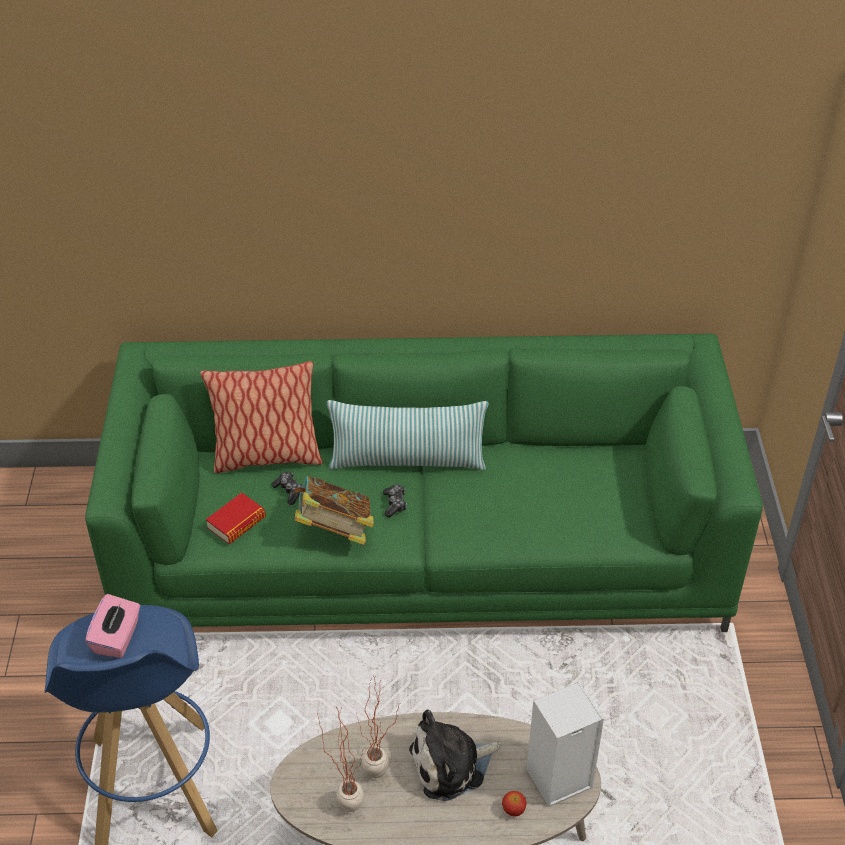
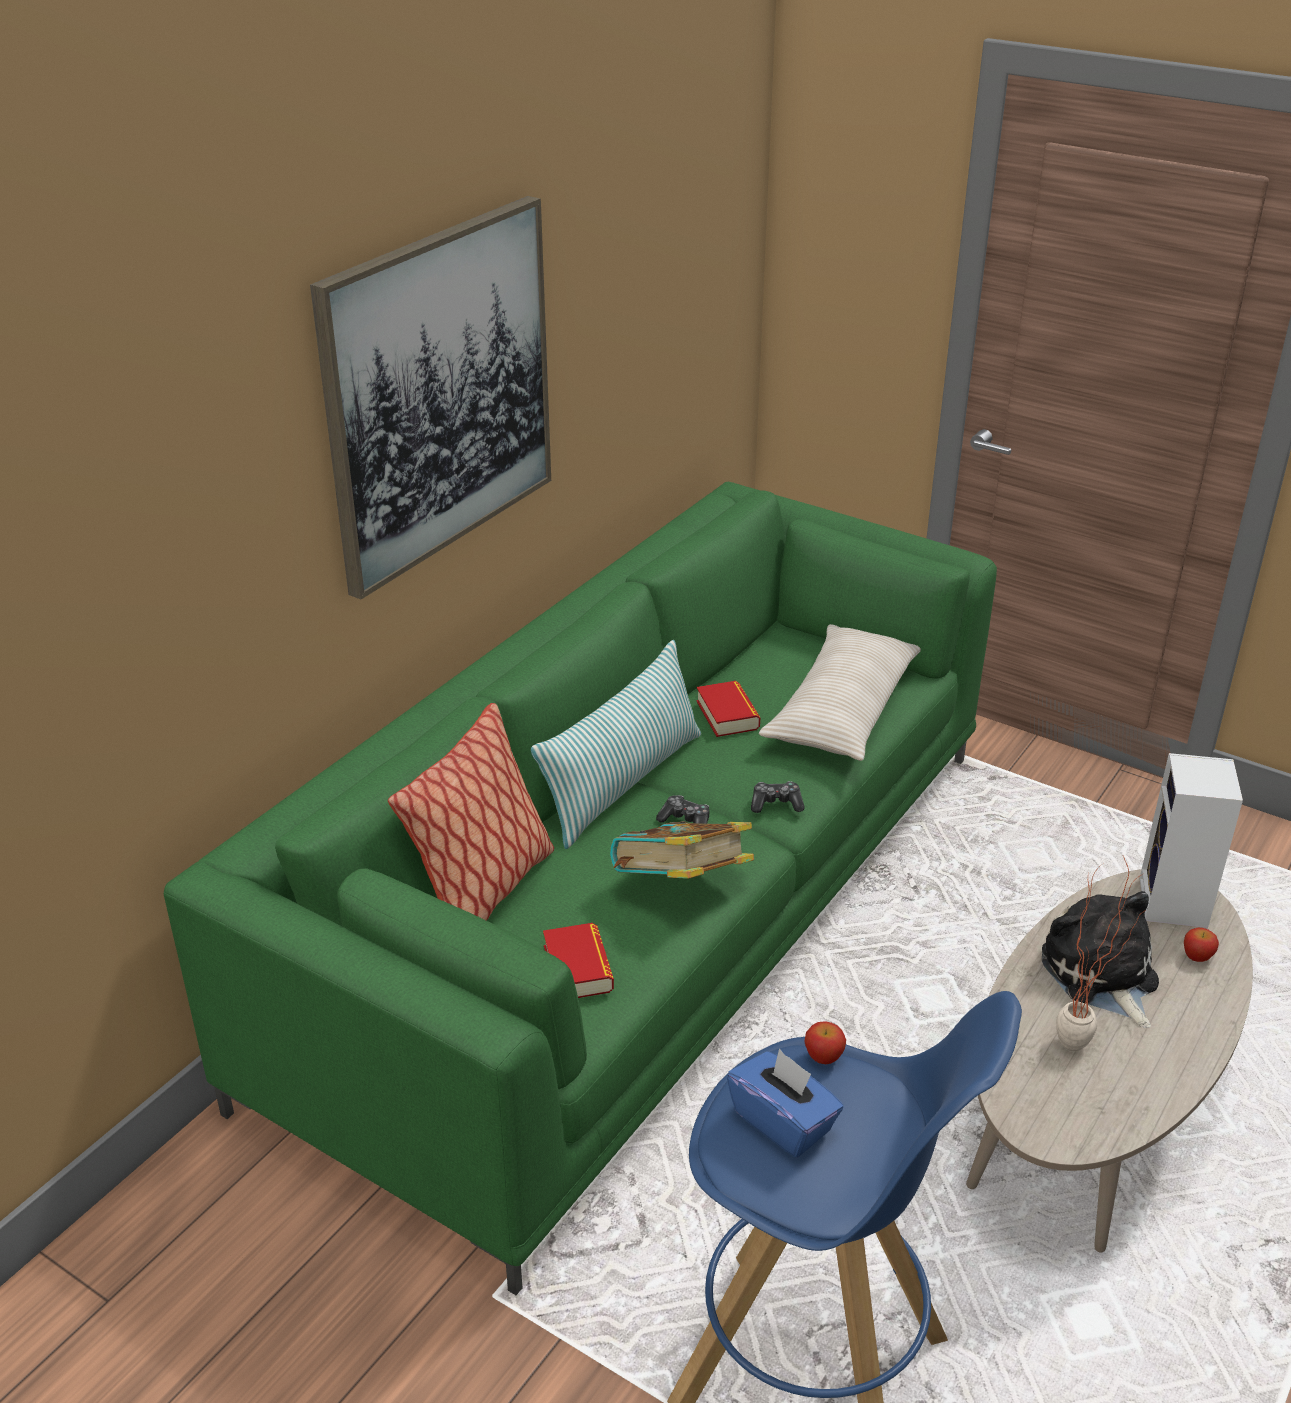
camera: 55 degrees left, 10 degrees down
(117, 638) = (783, 1122): pink tissue box -> blue tissue box
(175, 634) = (823, 1057): none -> apple
(289, 491) = (571, 897): game controller -> game controller (776, 804)
(345, 800) = (1098, 1090): potted plant -> none
(385, 172) = (439, 392): none -> picture
(452, 765) = (1101, 975): plush toy -> plush toy turned 150 degrees clockwise
(514, 471) = (727, 715): none -> book
(575, 520) = (842, 709): none -> beige pillow

